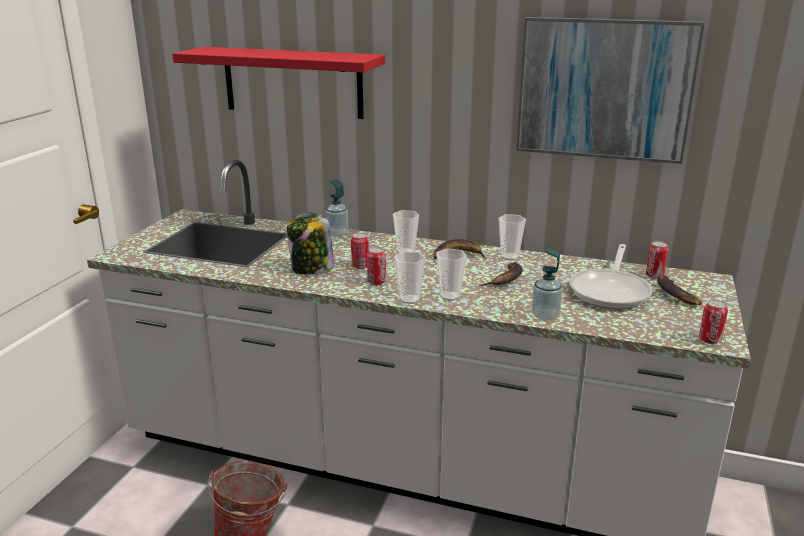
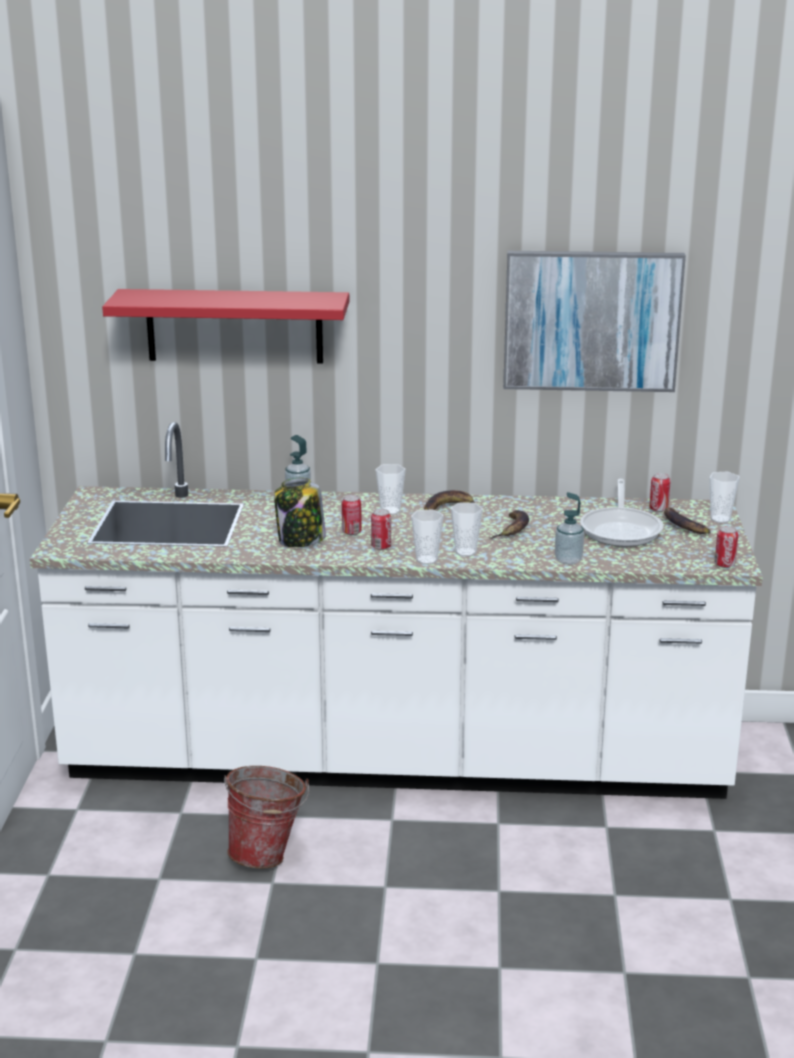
camera: 15 degrees left, 0 degrees up
(509, 257) = (504, 504): cup -> cup (720, 519)

